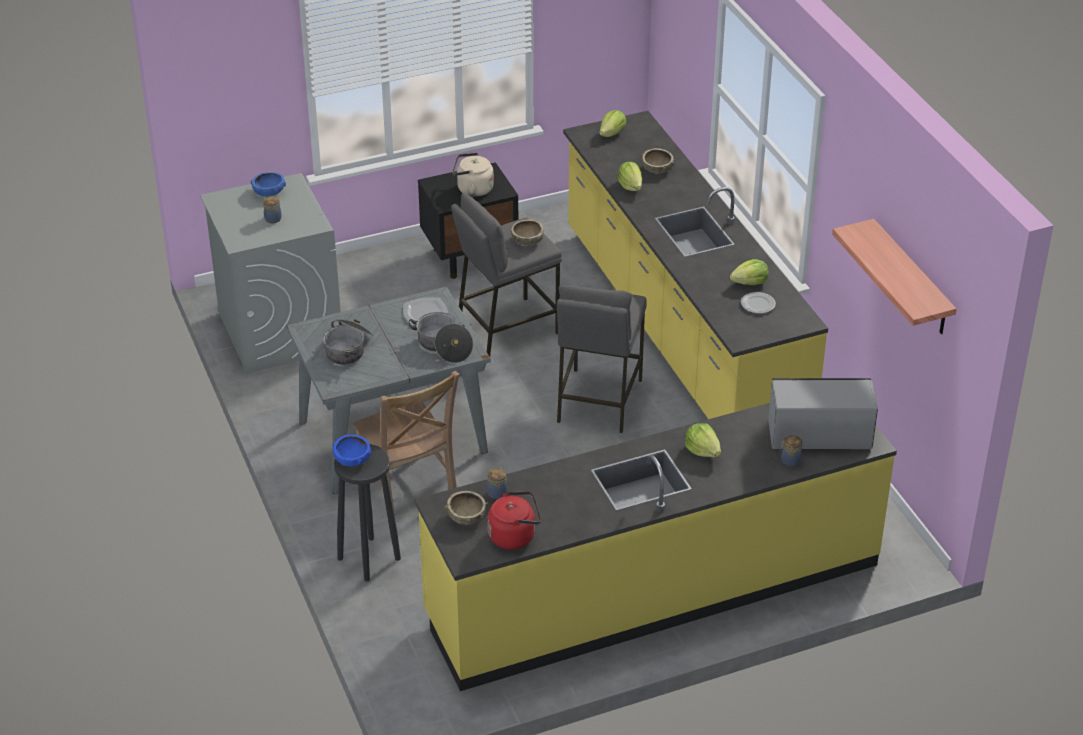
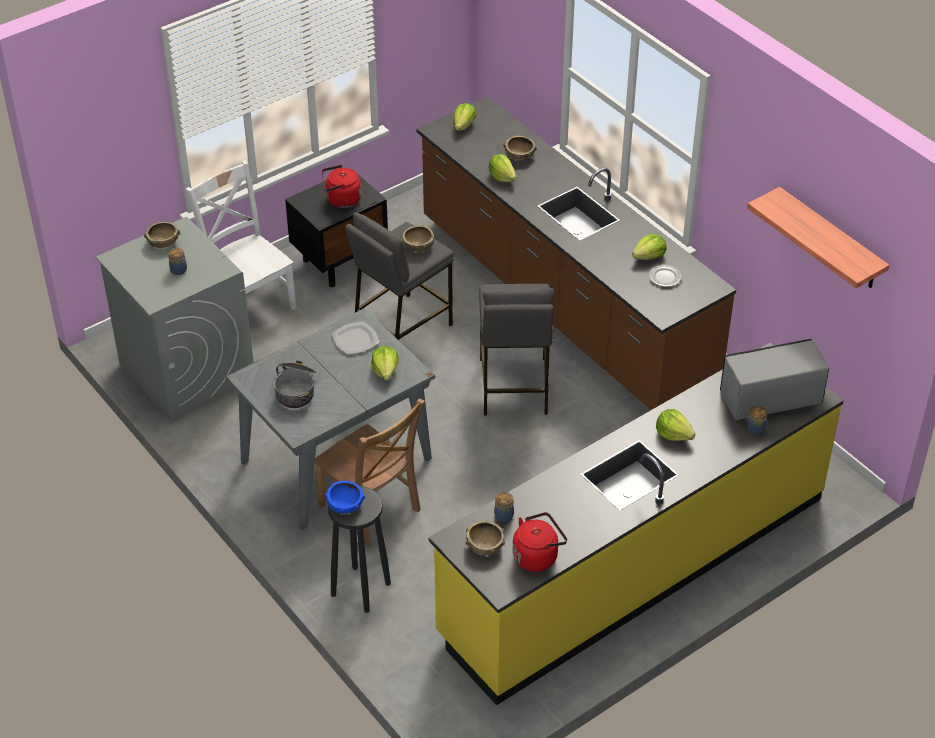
camera: 15 degrees left, 5 degrees up
(269, 192) = (163, 242): blue bowl -> brown bowl
(366, 278) = (250, 301): none -> white chair
(443, 346) = (385, 370): cooking pot -> lettuce
(472, 189) = (341, 200): beige kettle -> red kettle
(681, 332) = (563, 304): yellow counter -> brown counter

